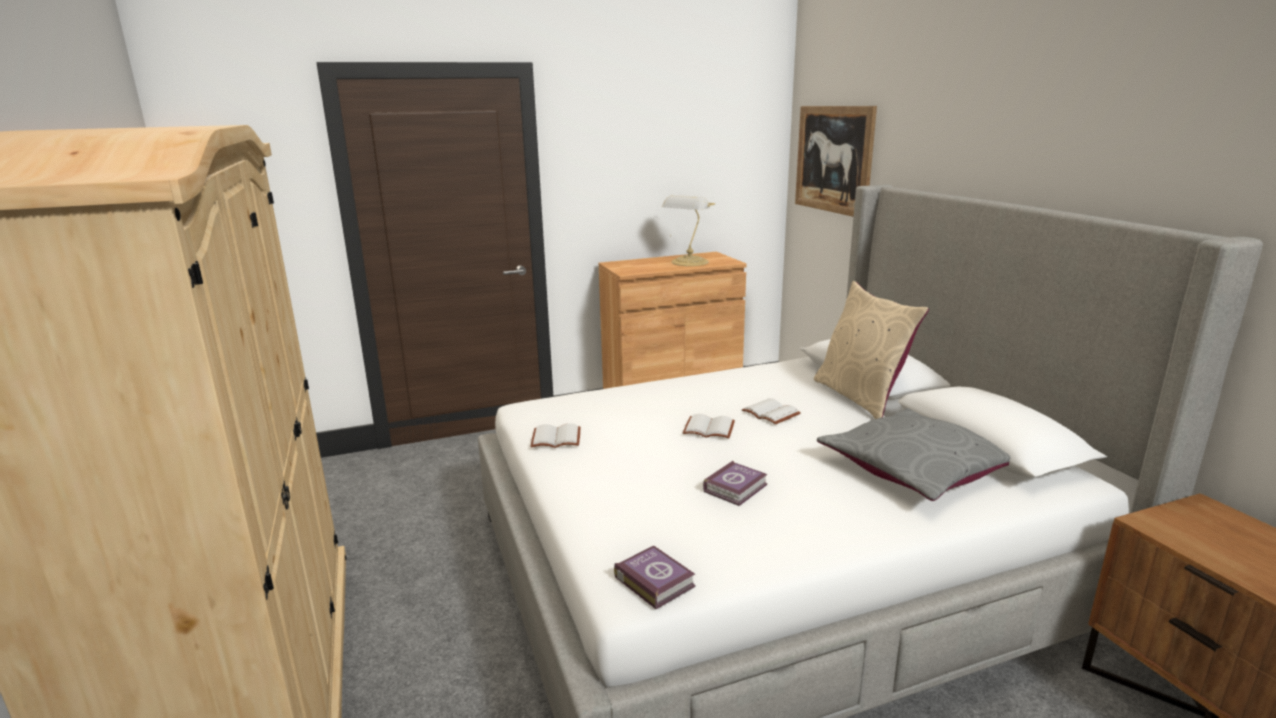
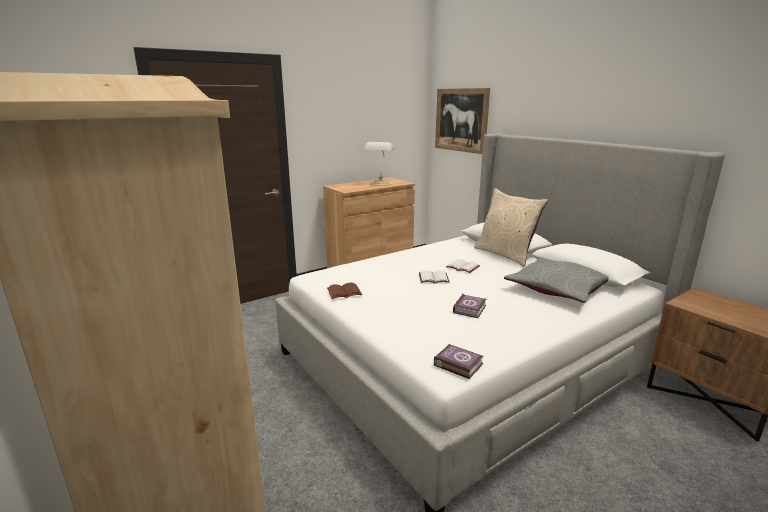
camera: 15 degrees left, 0 degrees up
(555, 439) = (344, 293): white book -> brown book

